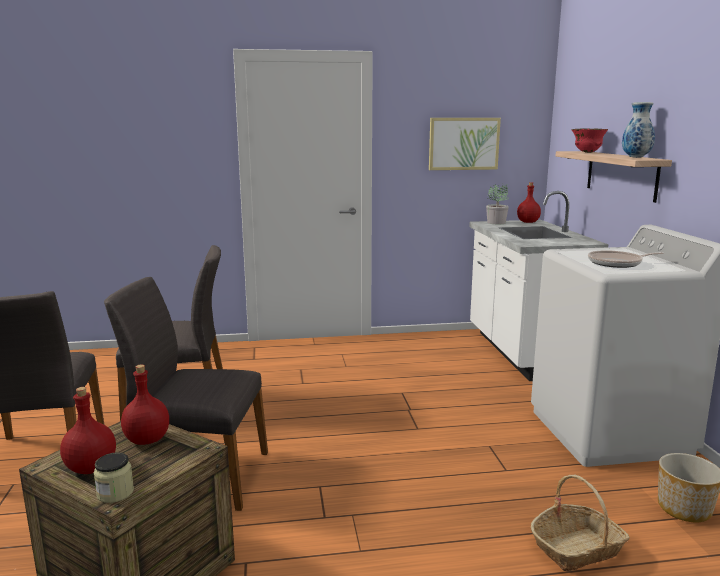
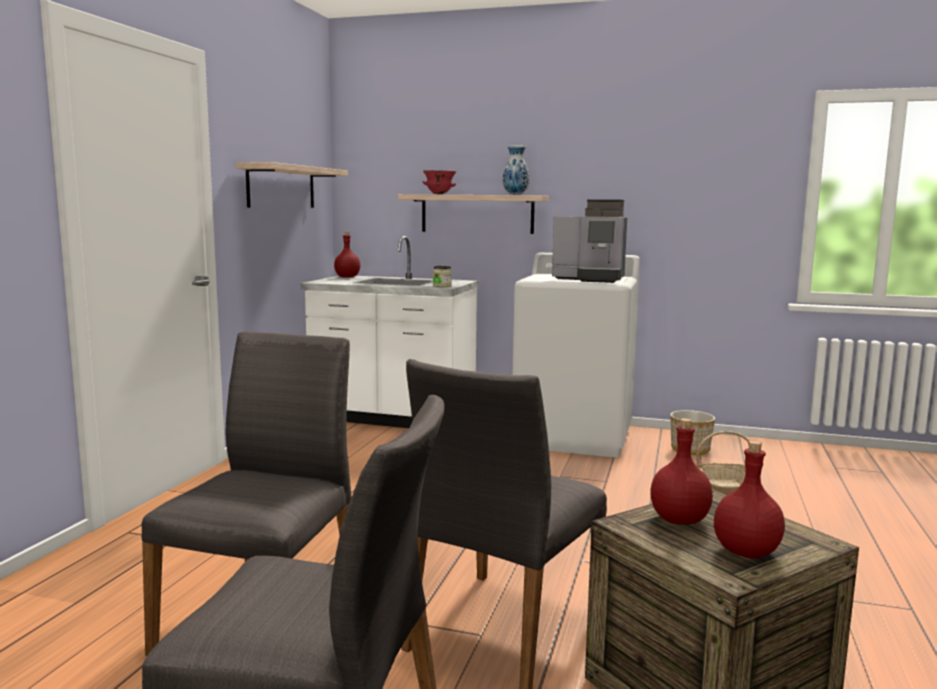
camera: 65 degrees left, 5 degrees down
(115, 493) = (808, 542): jar -> jar (442, 286)
(463, 143) = (281, 187): picture -> shelf
(496, 222) = (328, 280): potted plant -> none
(617, 263) = (591, 279): frying pan -> coffee machine

